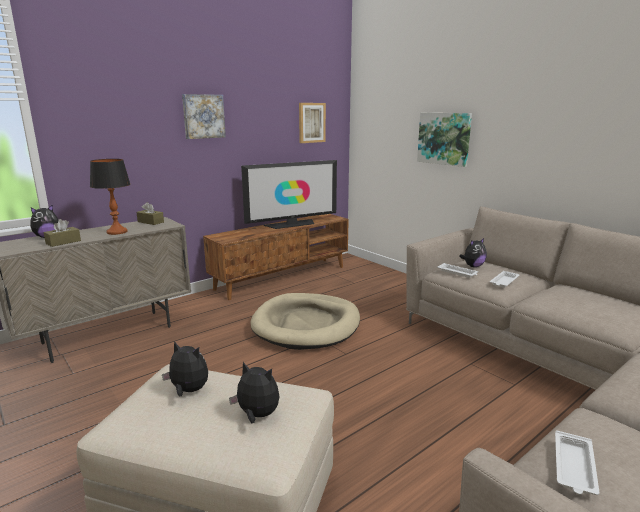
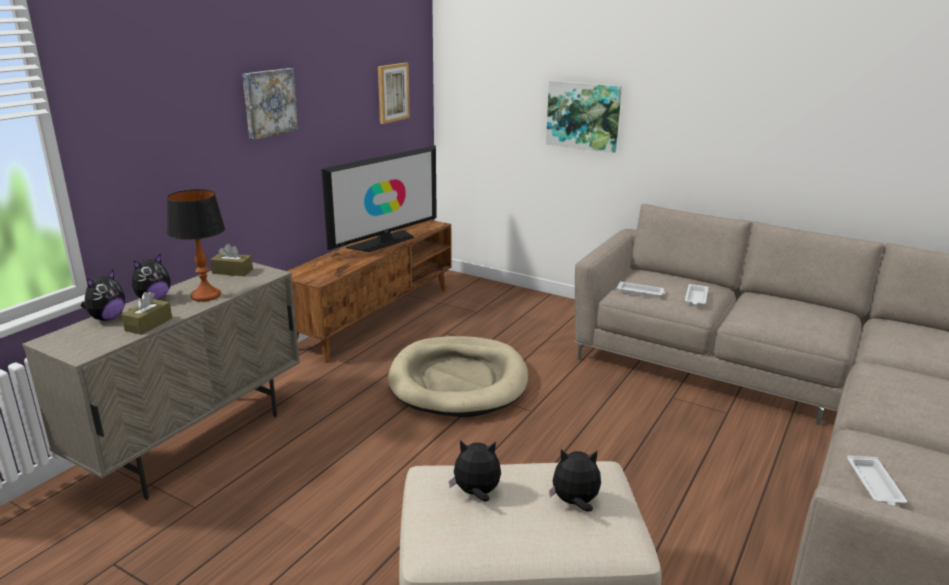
camera: 20 degrees left, 5 degrees up
(473, 266) = (650, 280): plush toy -> plush toy (153, 299)

